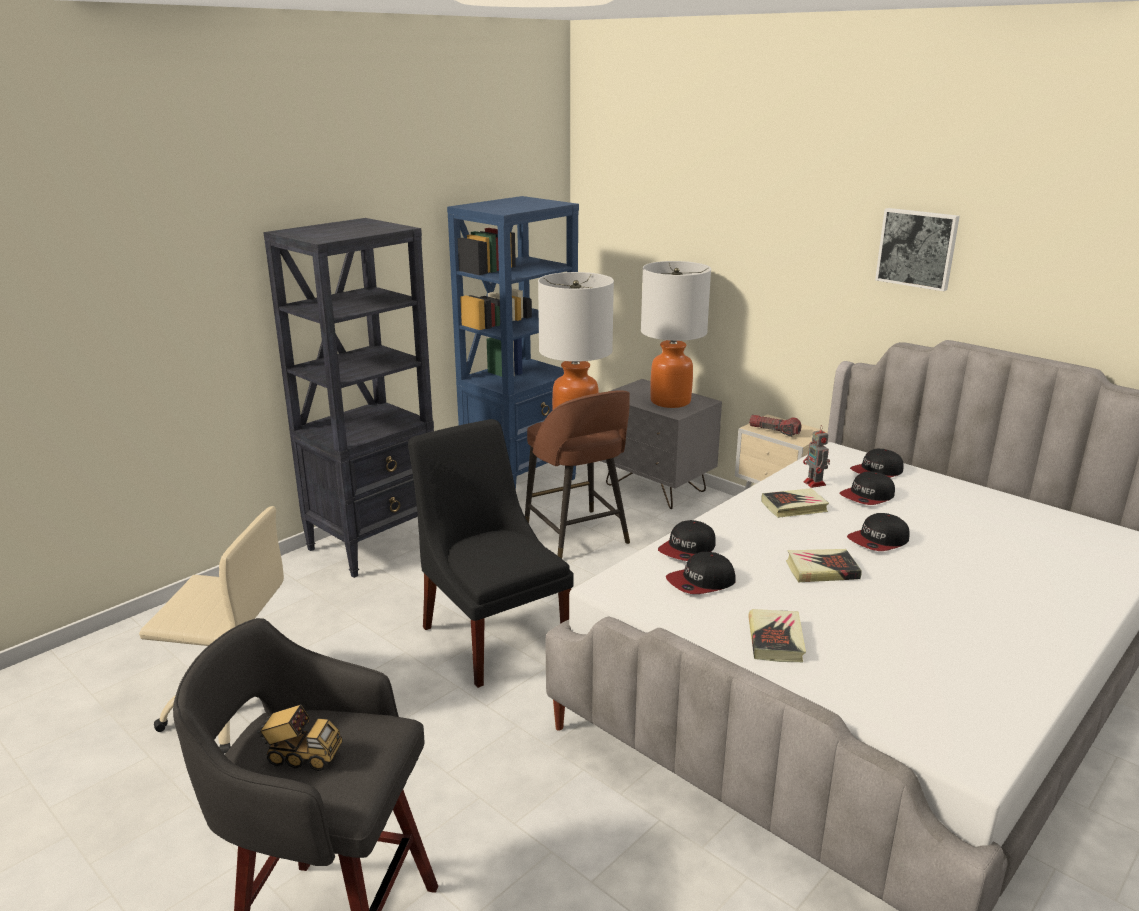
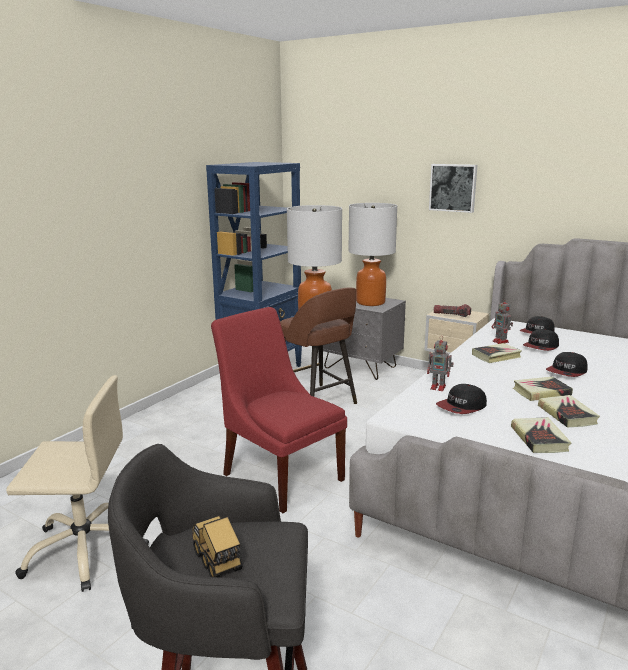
camera: 10 degrees left, 5 degrees down
(302, 757) = (218, 562): toy truck -> toy truck turned 120 degrees counterclockwise
(375, 544) = (165, 420): black bookcase -> none
(493, 635) = (280, 474): black chair -> red chair
(688, 550) = (439, 387): cap -> toy robot
(835, 608) = (567, 415): none -> book
(917, 248) = (547, 177): picture -> picture (453, 187)

